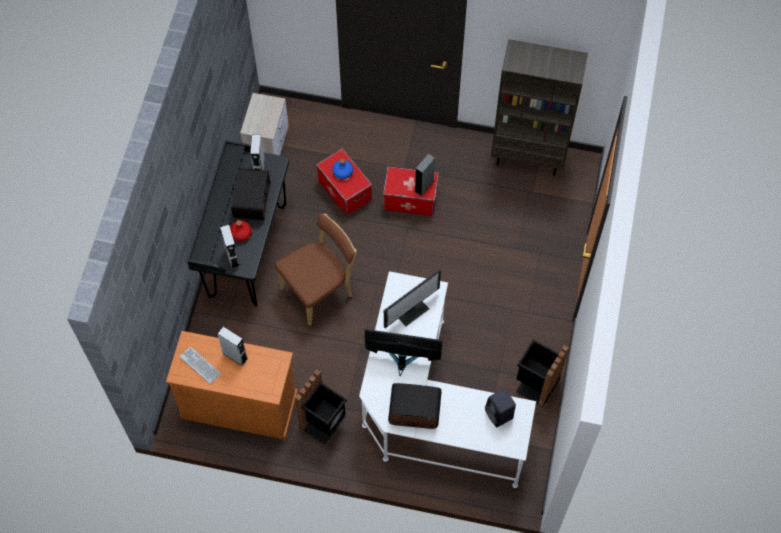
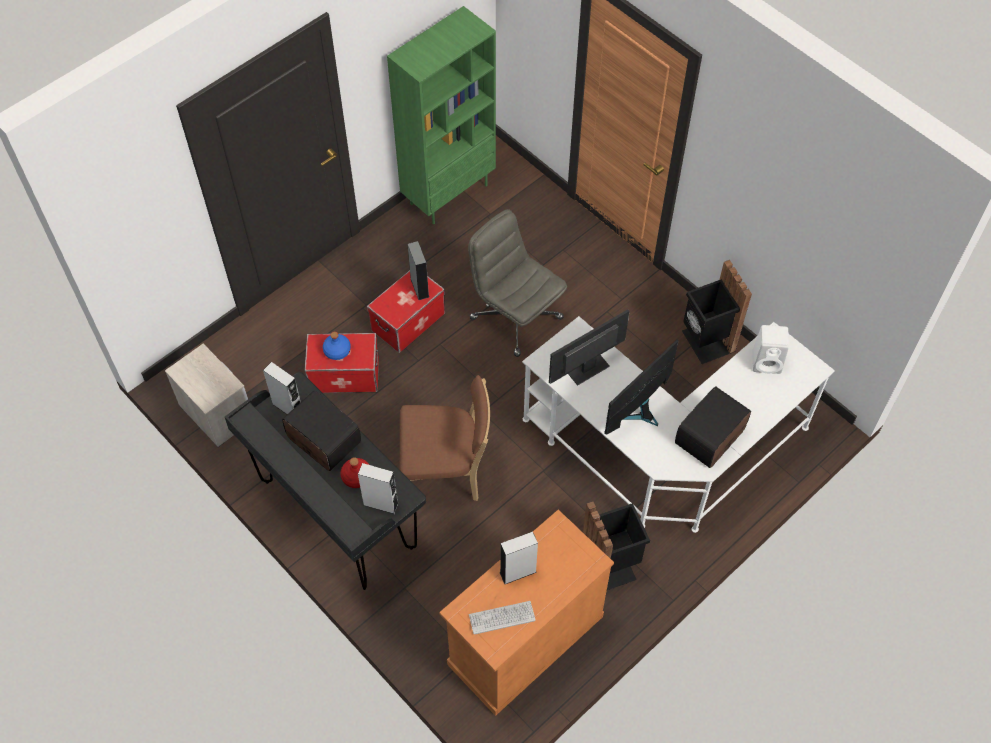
camera: 55 degrees left, 5 degrees down
(319, 290) = (446, 472): brown chair -> brown chair turned 90 degrees clockwise
(411, 310) = (586, 368): monitor -> monitor turned 120 degrees counterclockwise
(462, 258) = (515, 317): none -> grey office chair
(499, 415) = (767, 362): black speaker -> white speaker
(528, 157) = (448, 193): brown bookcase -> green bookcase

